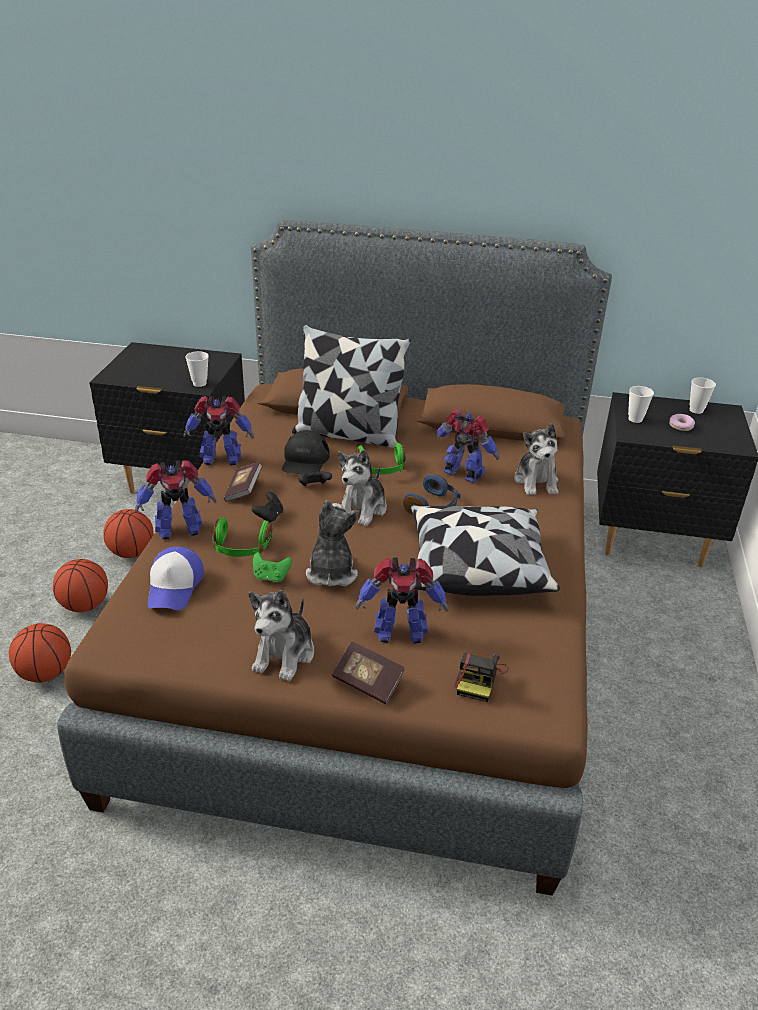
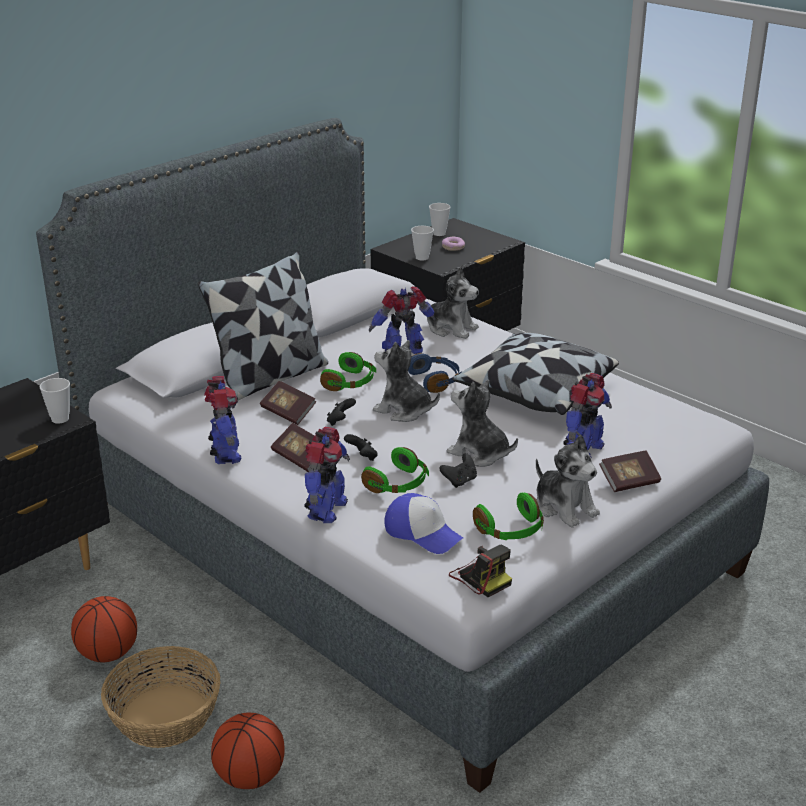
camera: 55 degrees left, 5 degrees down
(85, 605) = (164, 716): basketball -> basket
(214, 634) = (511, 530): none -> green headphones
(221, 458) = (225, 453): toy robot -> toy robot turned 45 degrees counterclockwise
(271, 577) = (460, 481): green game controller -> black game controller
(305, 460) = (288, 412): black cap -> book
(363, 509) = (403, 410): plush toy -> plush toy turned 150 degrees clockwise
(374, 626) = (401, 539): brown bed -> grey bed
(479, 679) = (662, 437): camera -> camera (480, 577)

